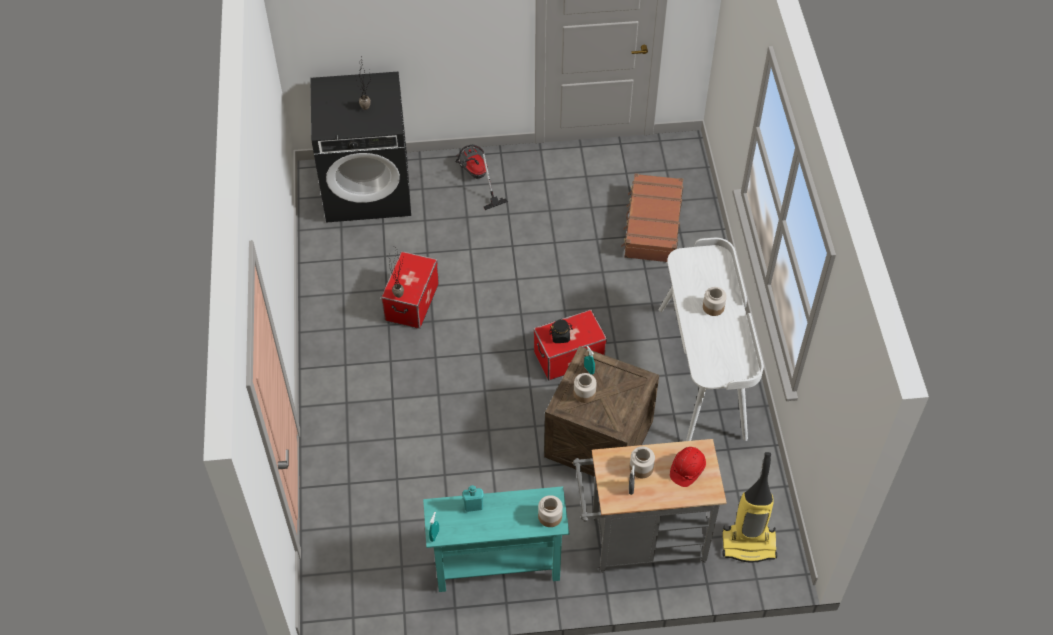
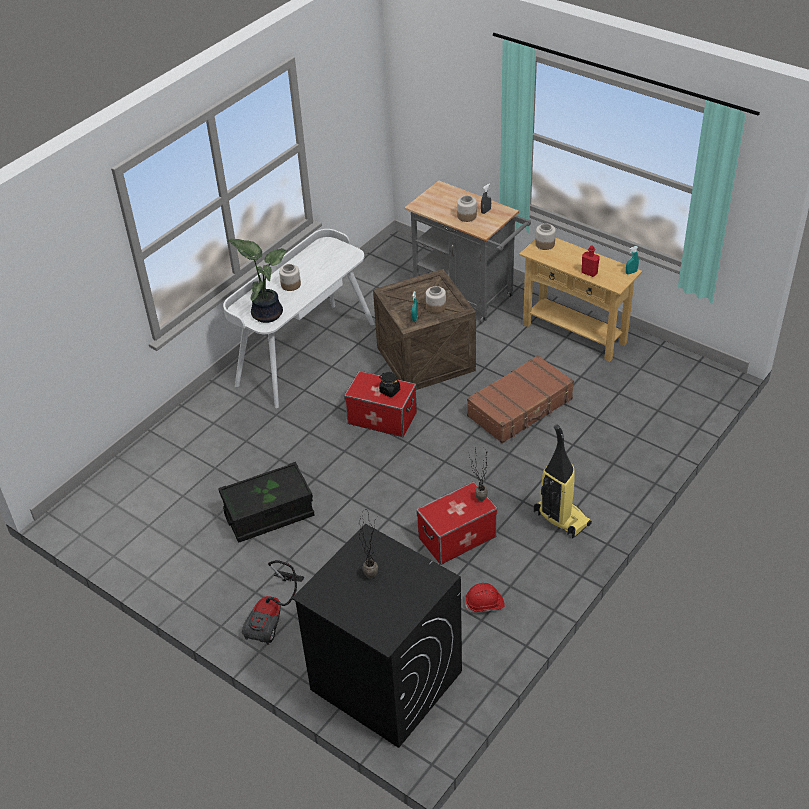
camera: 135 degrees left, 10 degrees down
(473, 506) = (589, 273): turquoise bottle -> red bottle
(497, 567) = (574, 333): turquoise console table -> beige console table
(558, 231) = (269, 514): none -> black storage box
(652, 225) = (194, 468): brown suitcase -> brown suitcase (520, 408)
(687, 470) = (440, 202): red hard hat -> red hard hat (484, 604)
(694, 268) = (267, 313): none -> potted plant
(749, 544) = (405, 262): vacuum cleaner -> vacuum cleaner (560, 518)

